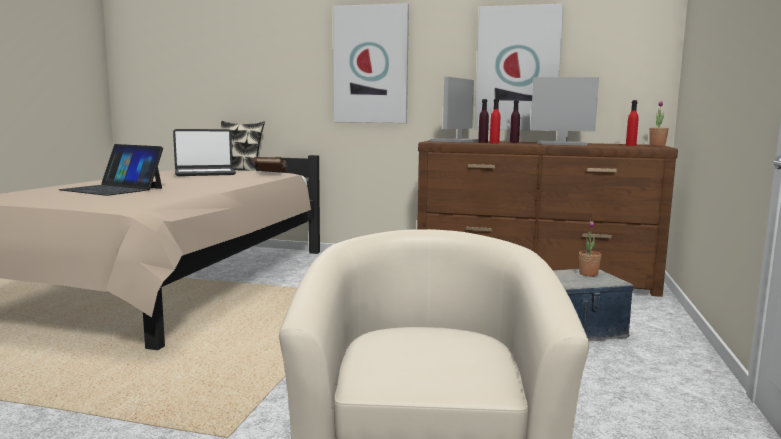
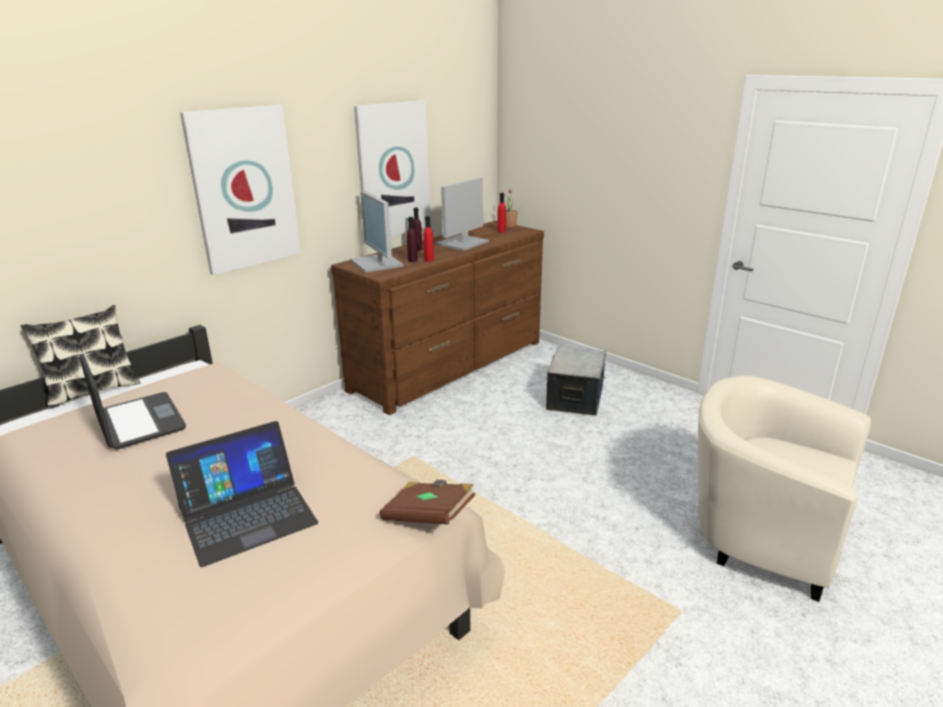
camera: 60 degrees left, 15 degrees up
(205, 173) = (139, 422): laptop -> laptop turned 45 degrees counterclockwise
(272, 173) = (208, 377): brown book -> brown book (428, 516)
(588, 274) = (573, 355): potted plant -> none

